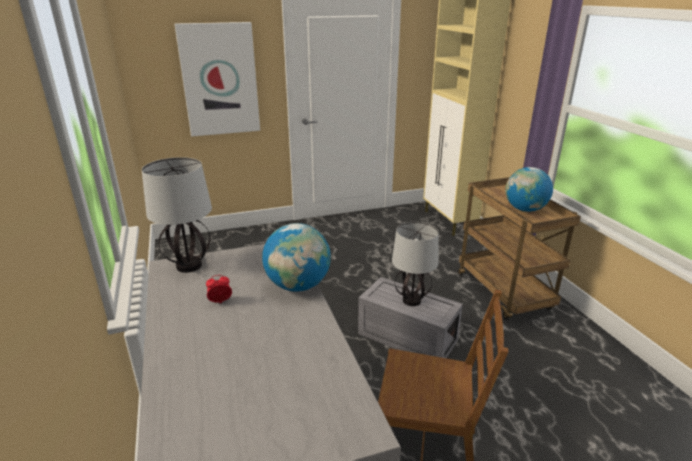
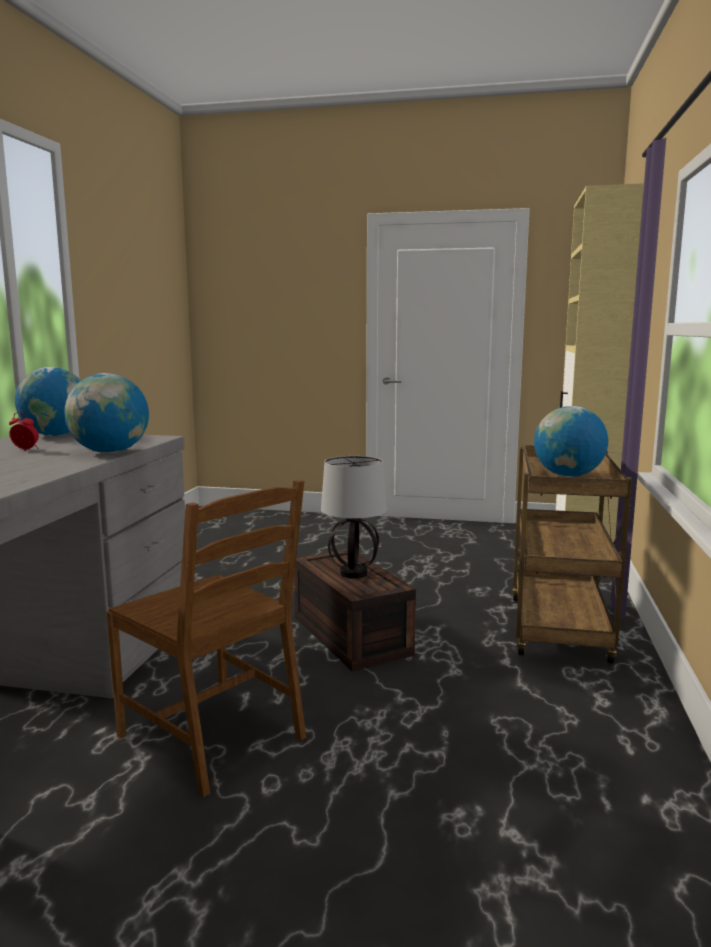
camera: 30 degrees right, 15 degrees down
(189, 265) = (56, 435): table lamp -> globe
(220, 80) = (288, 322): picture -> none
(405, 337) = (348, 635): grey storage box -> brown storage box

